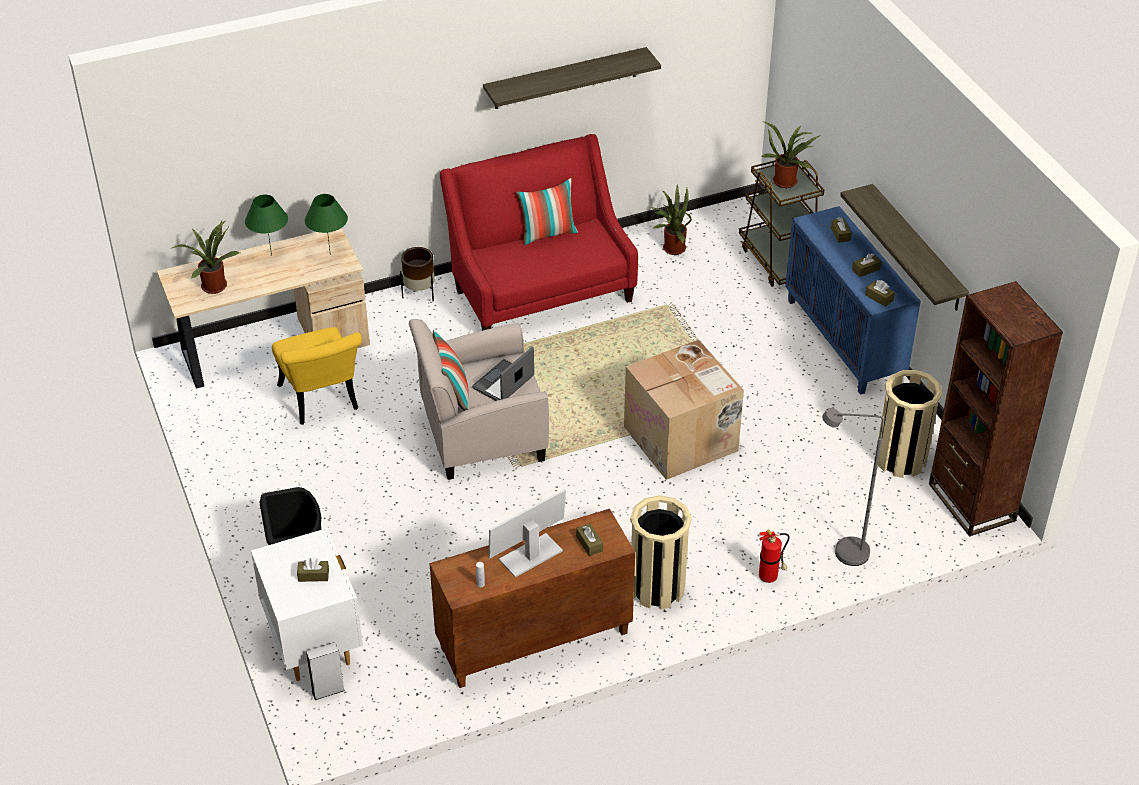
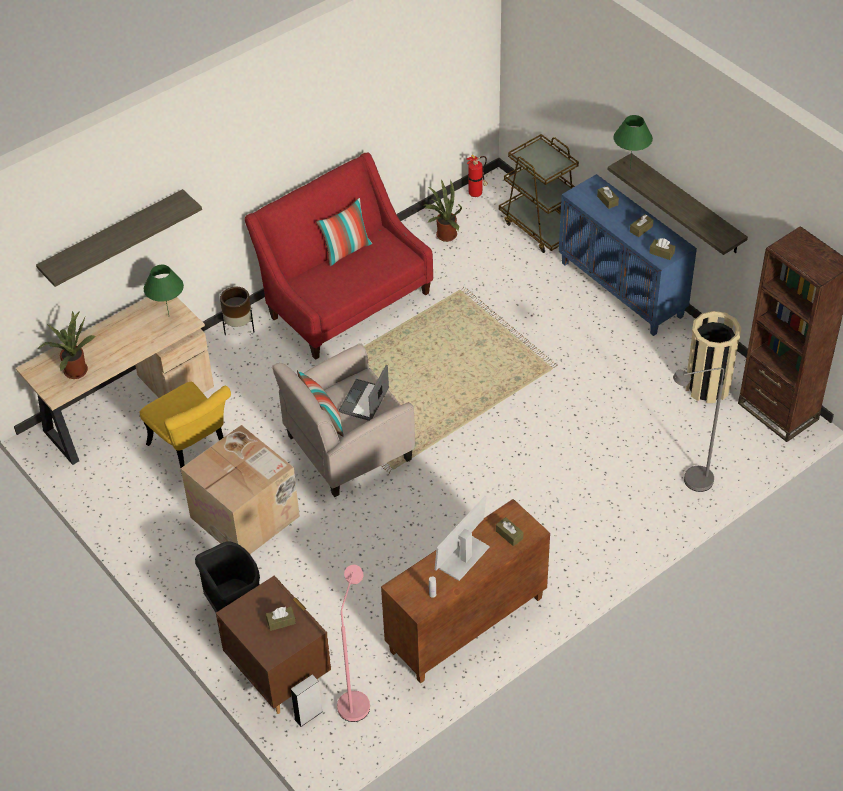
camera: 15 degrees left, 5 degrees up
(271, 255) = (115, 329): green table lamp -> green table lamp (630, 169)
(314, 645) = (279, 677): white nightstand -> brown nightstand
(384, 687) = (356, 699): none -> pink floor lamp
(565, 78) = (339, 110): shelf -> shelf (113, 237)
(657, 588) = (551, 551): beige trash can -> none
(682, 439) = (521, 411): cardboard box -> cardboard box (246, 516)
(770, 577) = (640, 518): fire extinguisher -> fire extinguisher (476, 193)
(786, 180) = (542, 159): potted plant -> none

